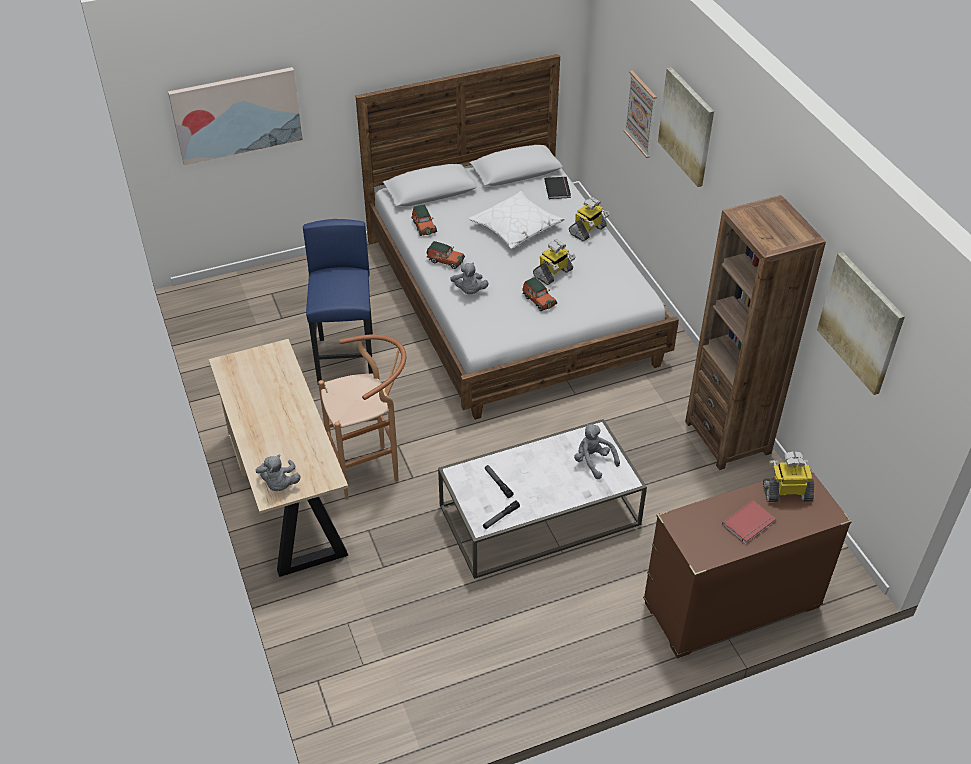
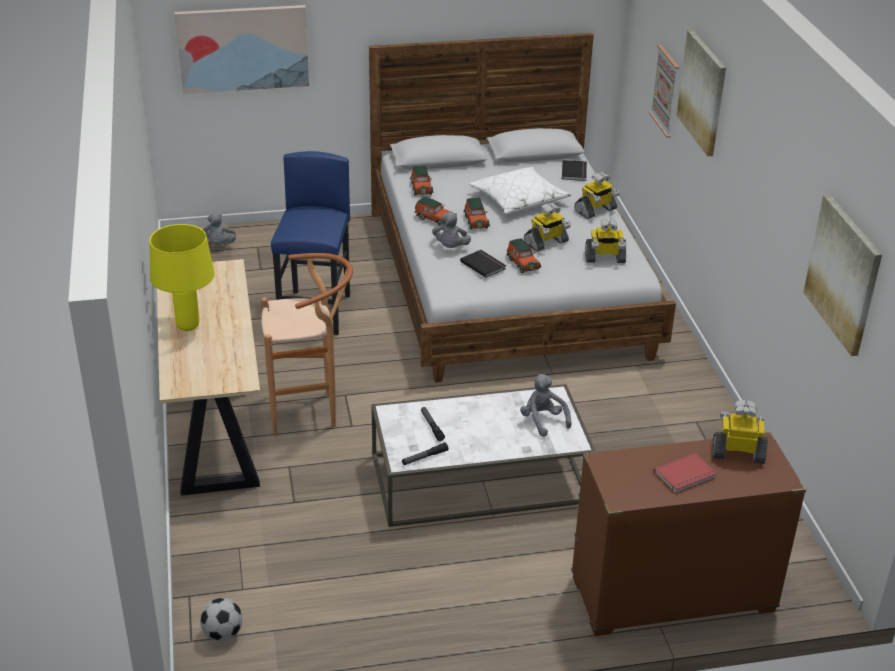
camera: 10 degrees right, 10 degrees down
(259, 423) = (187, 326): none -> yellow table lamp
(279, 484) = (189, 379): grey plush toy -> grey plush toy (220, 244)
(358, 714) = (222, 634): none -> football
(484, 258) = (475, 221): none -> toy car
(504, 307) = (483, 264): none -> black book
(609, 284) = (604, 258): none -> toy robot
(728, 437) = (713, 435): brown bookcase -> none

